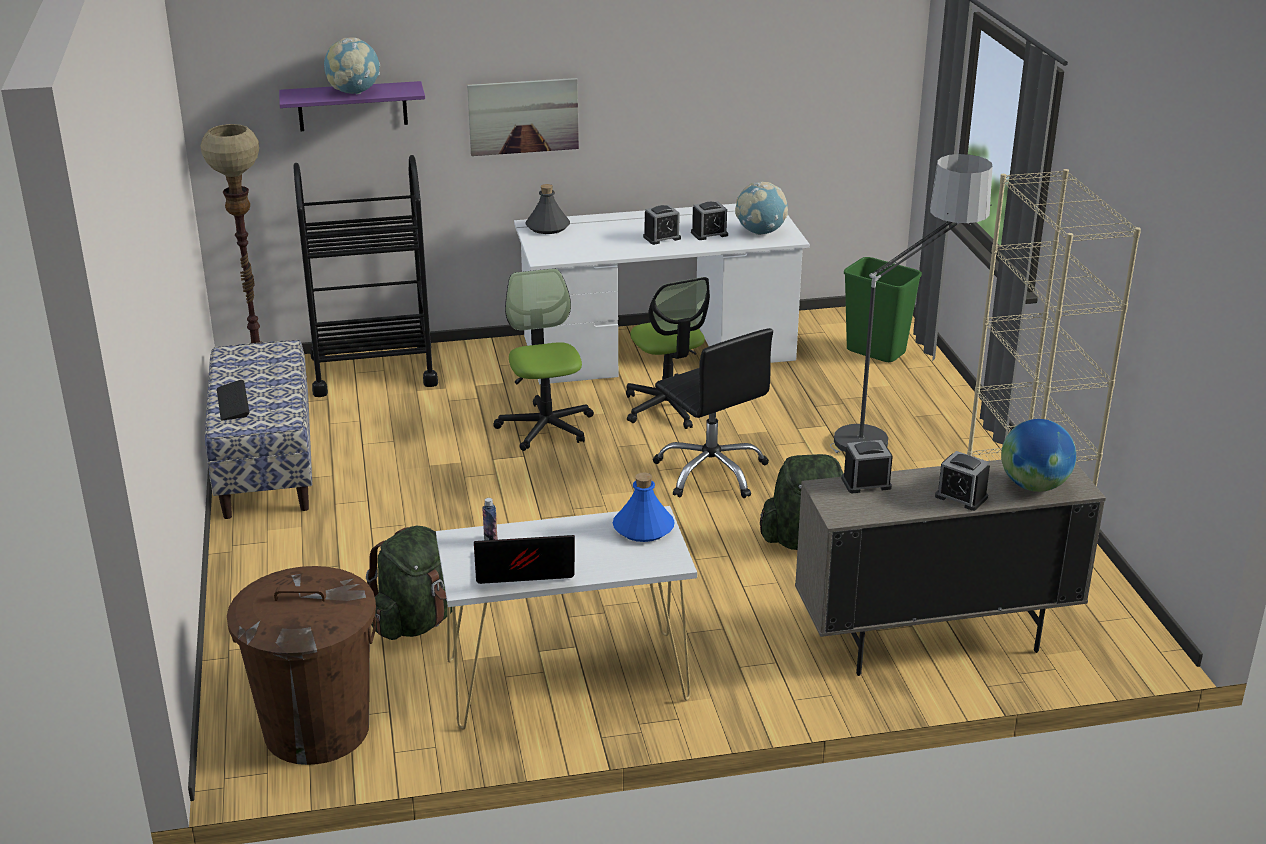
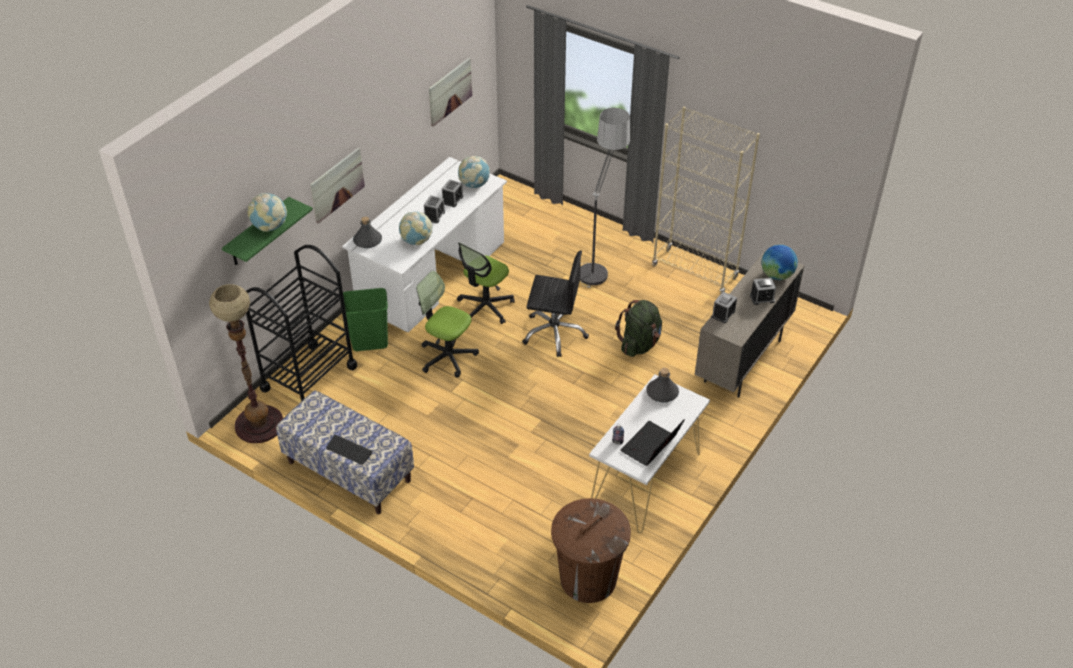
camera: 45 degrees left, 15 degrees up
(352, 106) = (258, 233): purple shelf -> green shelf
(418, 621) = (549, 499): green backpack -> none
(599, 248) = (416, 241): none -> globe
(643, 528) = (662, 392): blue bottle -> grey bottle
(669, 407) = (485, 307): office chair -> office chair turned 105 degrees clockwise
(799, 90) = (450, 91): none -> picture
(876, 352) = (529, 214): green trash can -> green trash can (370, 342)

